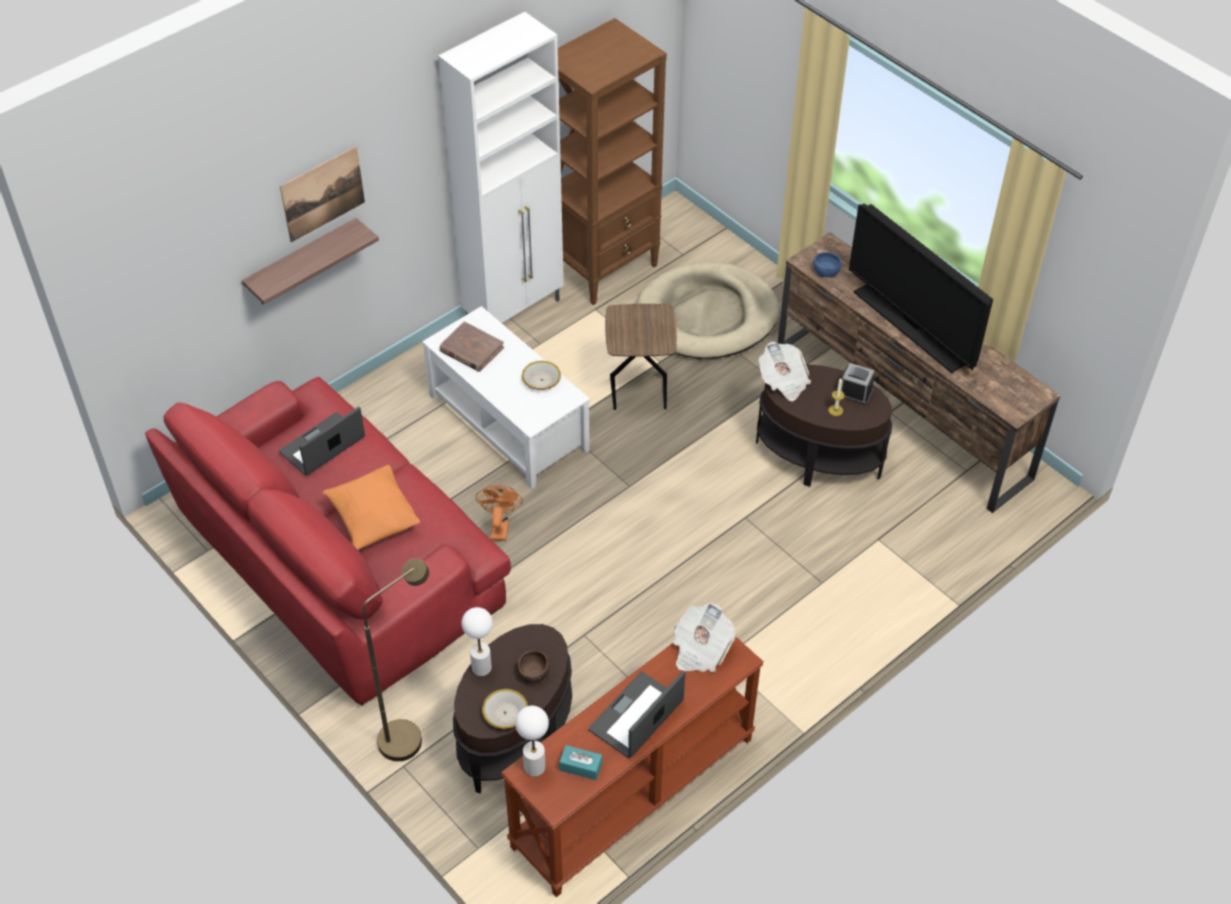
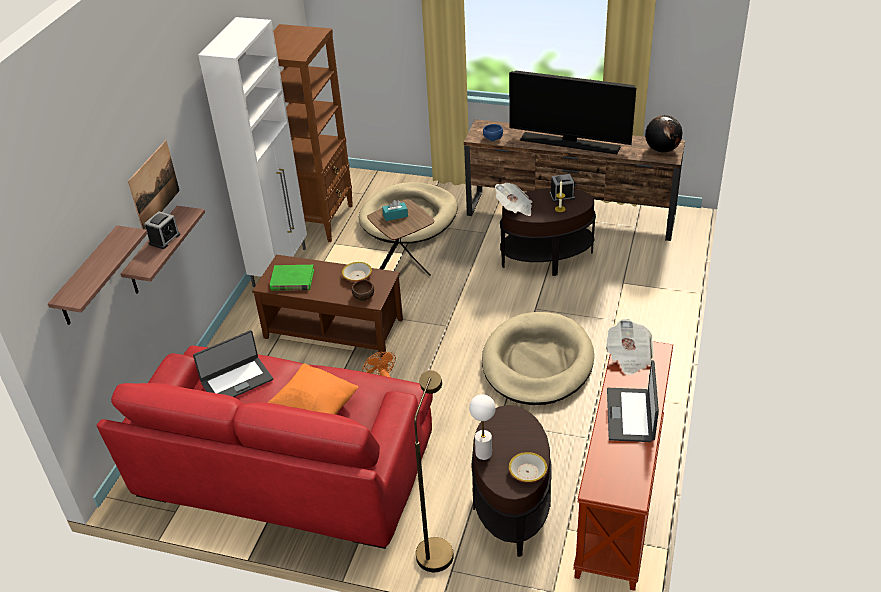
camera: 30 degrees left, 10 degrees down
(191, 279) = (88, 278): none -> shelf
(311, 258) = (164, 239): none -> alarm clock
(323, 446) = (236, 380): laptop -> laptop turned 135 degrees counterclockwise
(471, 349) = (292, 280): brown book -> green book
(507, 423) = (333, 329): white coffee table -> brown coffee table
(533, 673) = (522, 438): brown bowl -> brown bowl (363, 296)
(534, 767) = (597, 482): white table lamp -> none
(581, 766) = (627, 464): turquoise tissue box -> turquoise tissue box (395, 215)
(686, 587) = (537, 363): none -> beige dog bed
(1015, 394) = (661, 149): none -> globe

